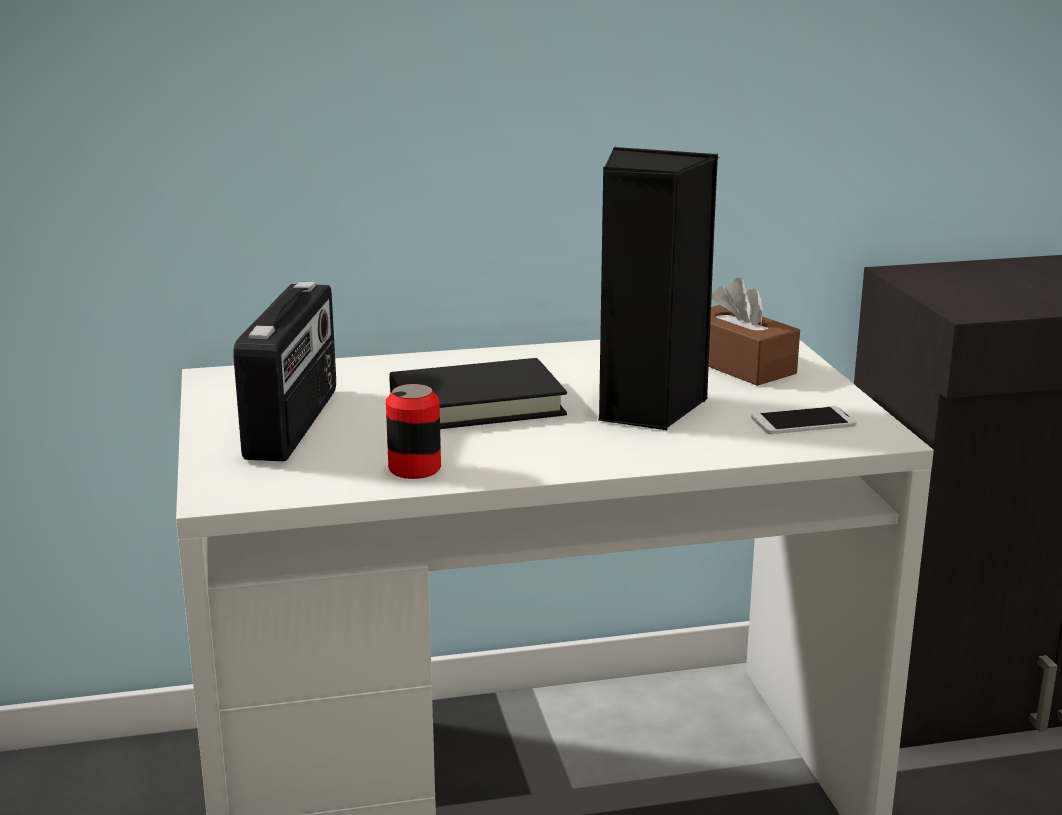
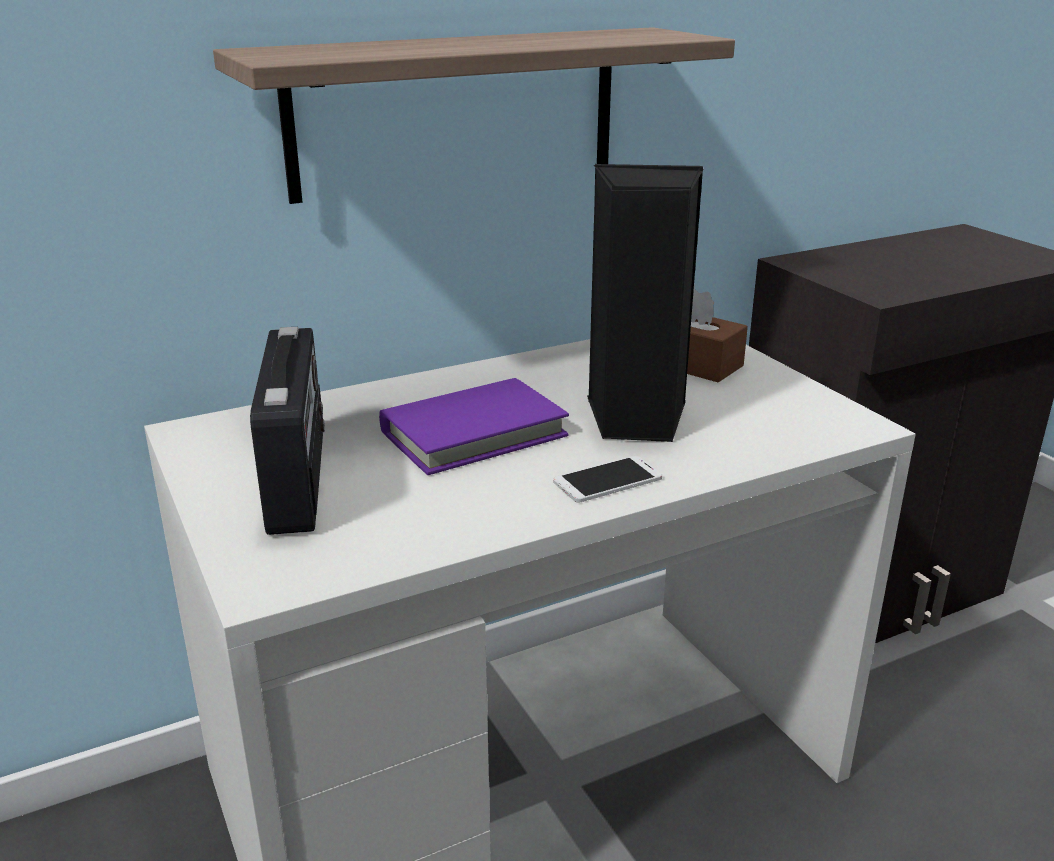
camera: 15 degrees left, 5 degrees up
(414, 468) = (456, 521): can -> none
(476, 404) = (473, 433): black book -> purple book
(510, 92) = (456, 112): none -> shelf
(803, 422) = (785, 417): phone -> phone (607, 480)

